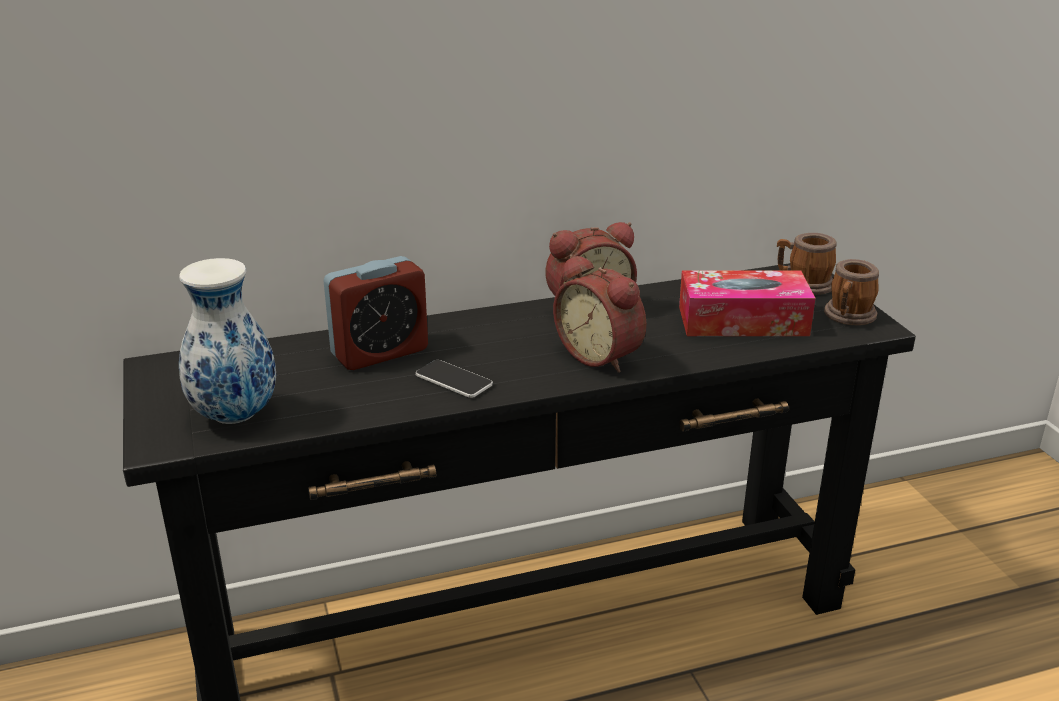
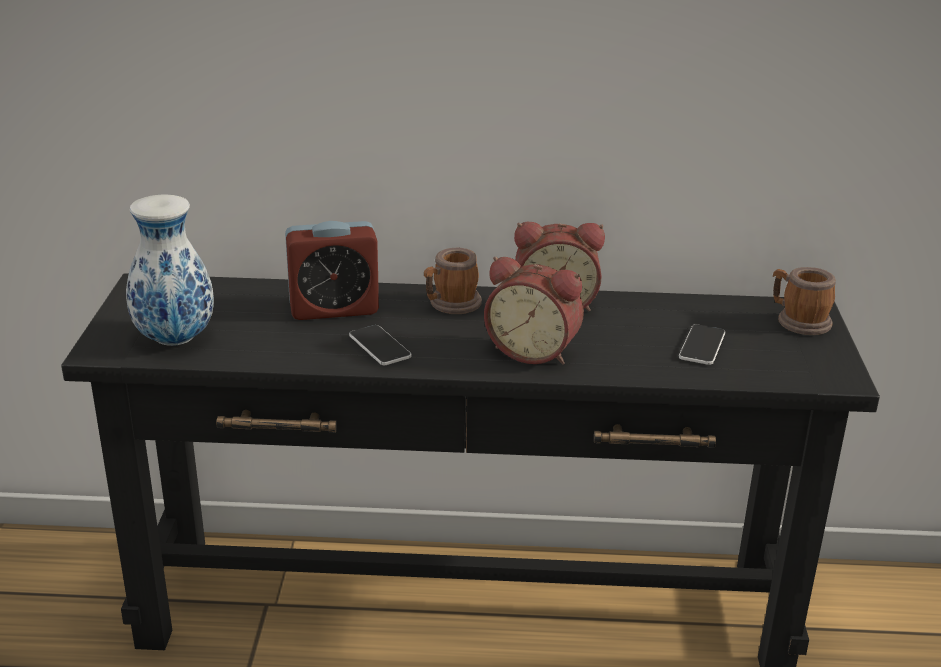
camera: 20 degrees right, 0 degrees up
(601, 355) = (534, 351): alarm clock -> alarm clock turned 45 degrees counterclockwise
(742, 321) = (702, 346): tissue box -> phone
(848, 317) = (819, 363): mug -> mug (451, 305)

